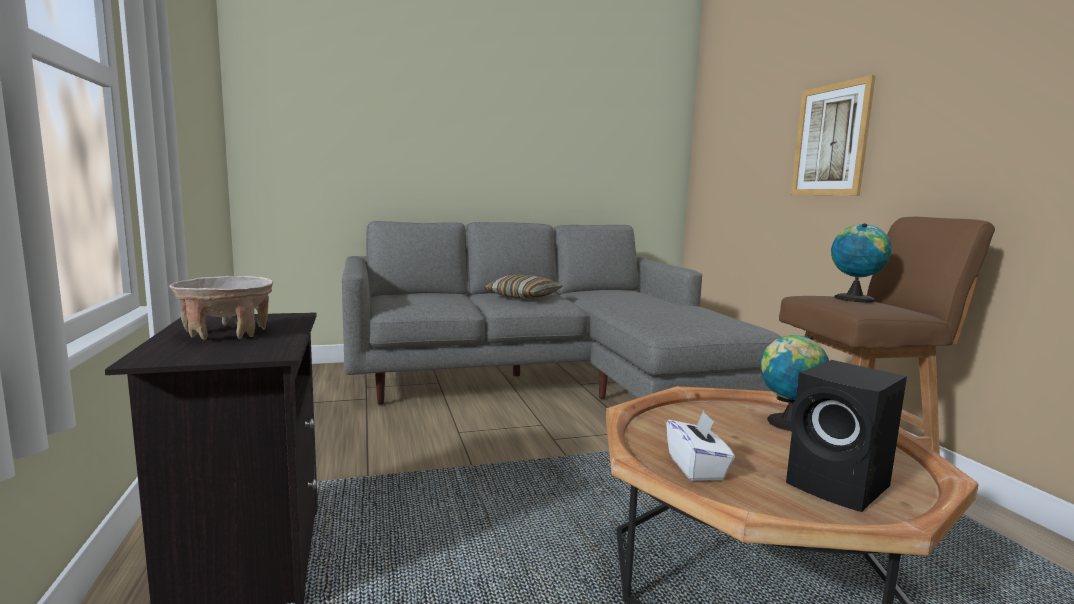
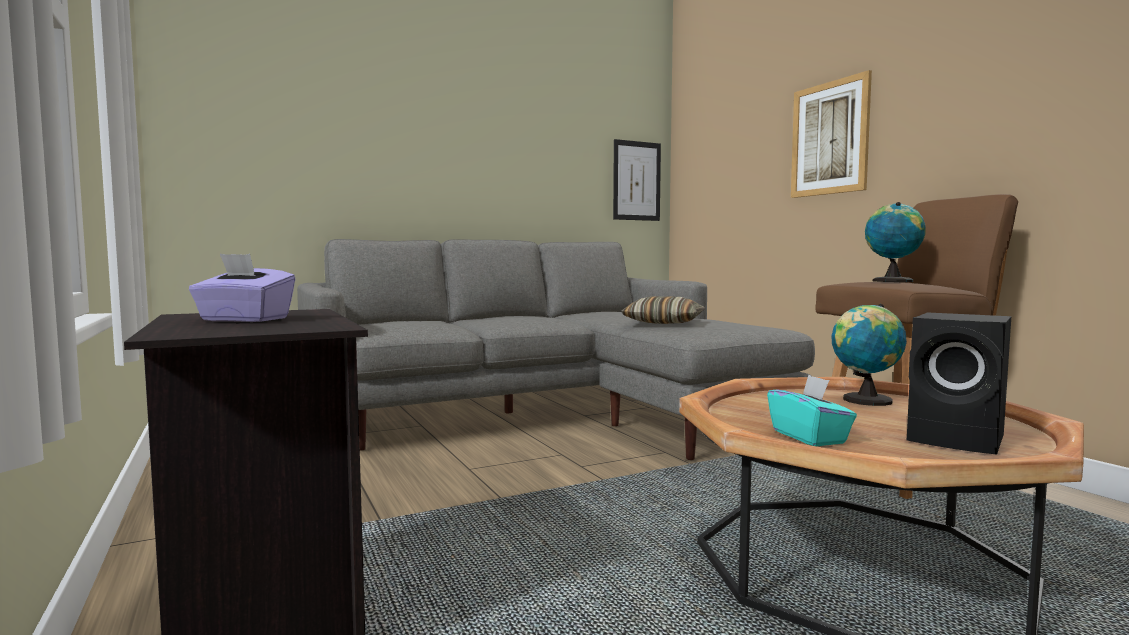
camera: 10 degrees left, 5 degrees down
(227, 333) = (244, 320): beige bowl -> purple tissue box
(523, 297) = (517, 318): pillow -> pillow (663, 323)
(656, 166) = (636, 181): none -> picture
(696, 467) = (809, 437): white tissue box -> turquoise tissue box

